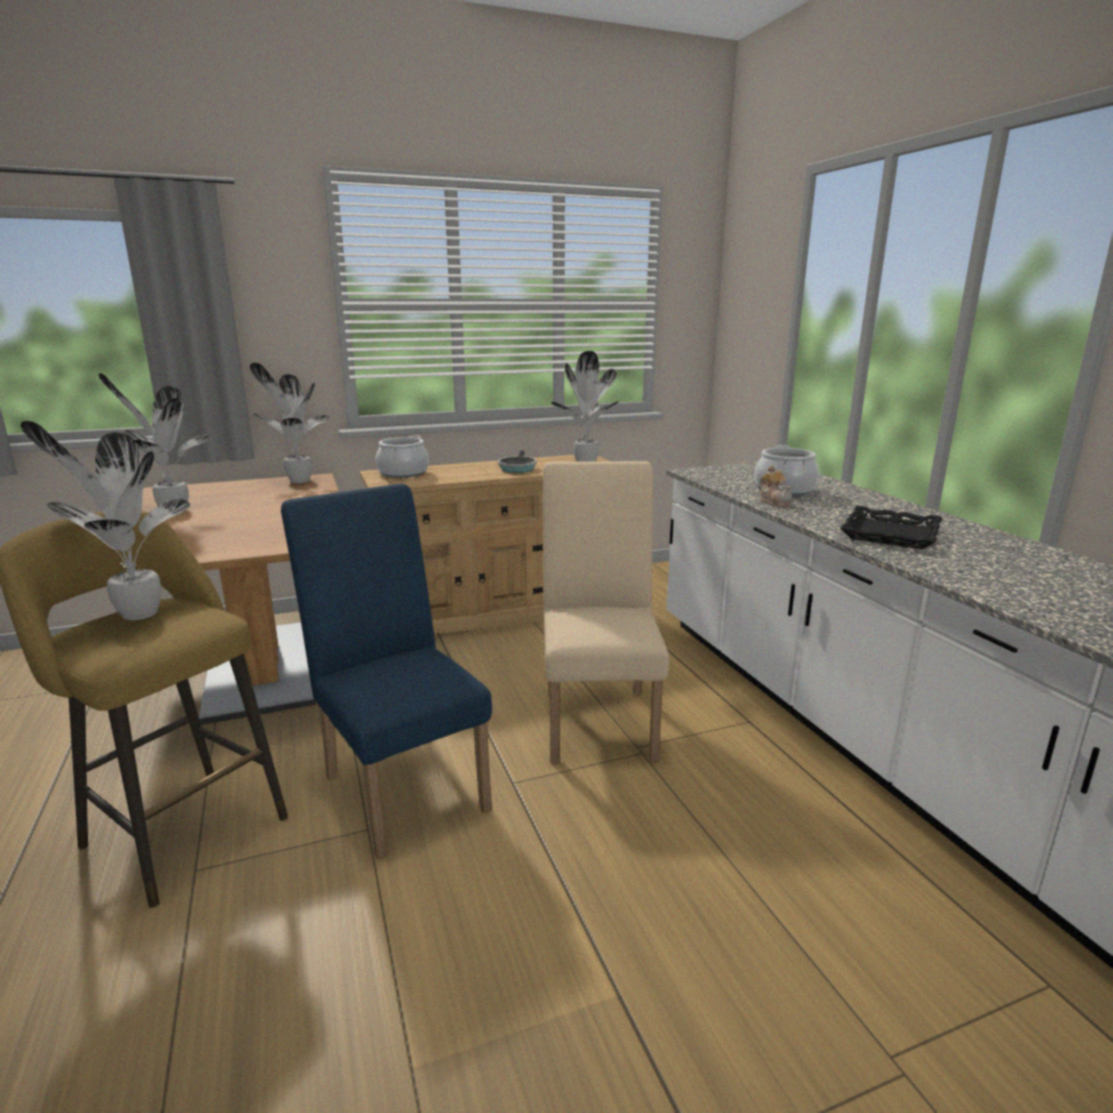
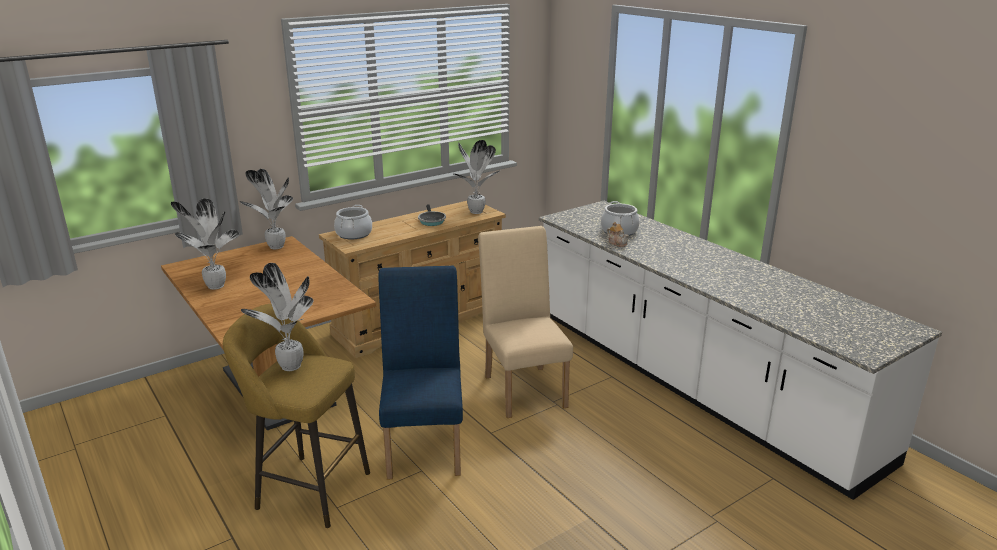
camera: 15 degrees left, 5 degrees up
(401, 783) = (425, 443): blue chair -> blue chair turned 45 degrees clockwise
(891, 534) = (687, 263): black tray -> none

